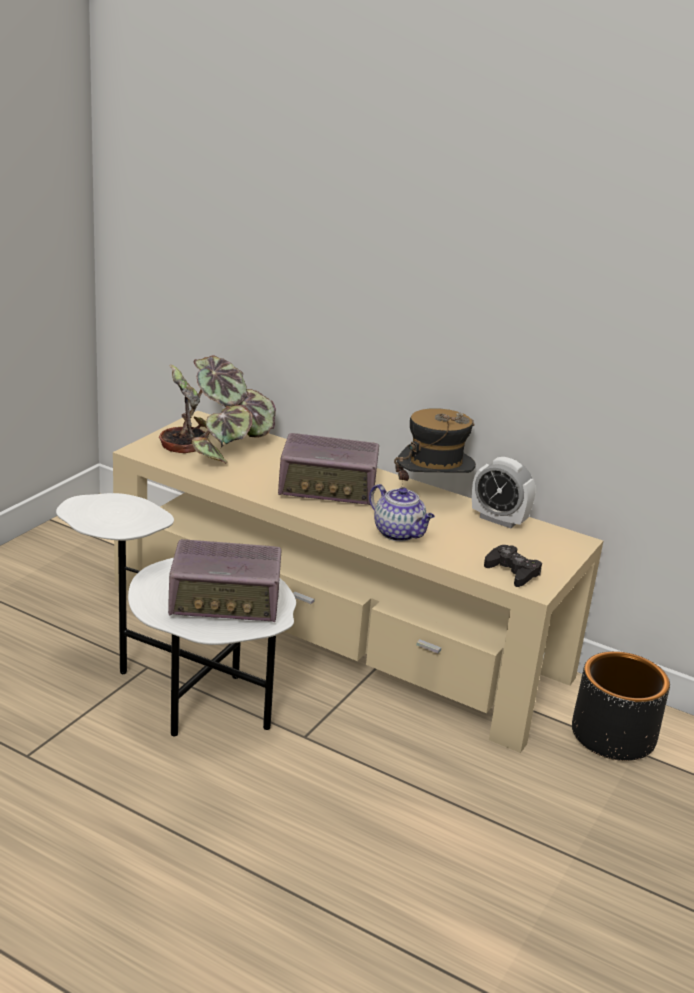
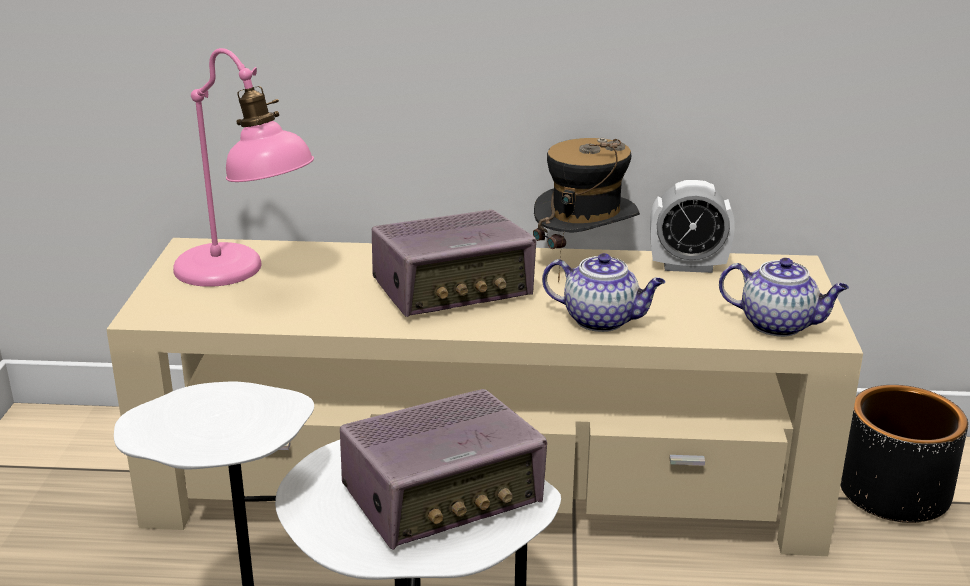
camera: 25 degrees left, 0 degrees up
(216, 445) = (247, 276): potted plant -> pink table lamp
(512, 572) = (779, 325): black game controller -> teapot

